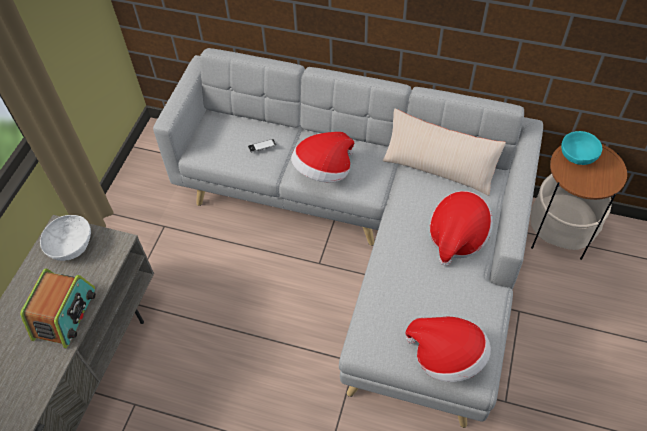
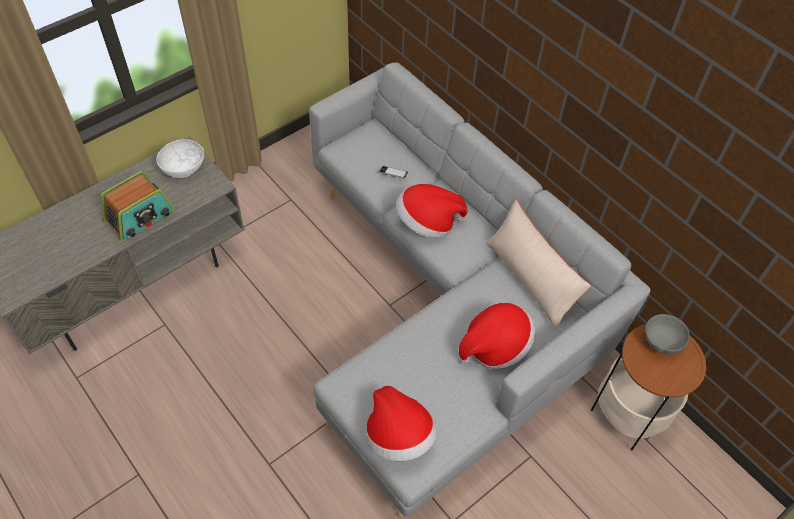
camera: 30 degrees right, 0 degrees up
(577, 157) = (660, 342): turquoise bowl -> grey bowl

